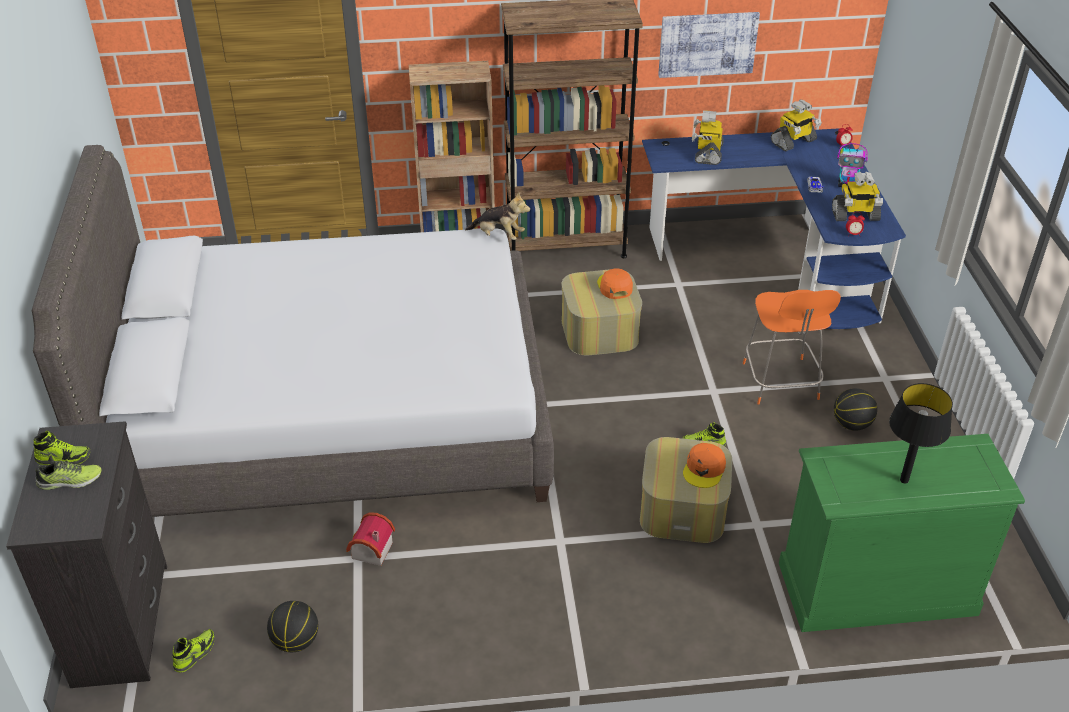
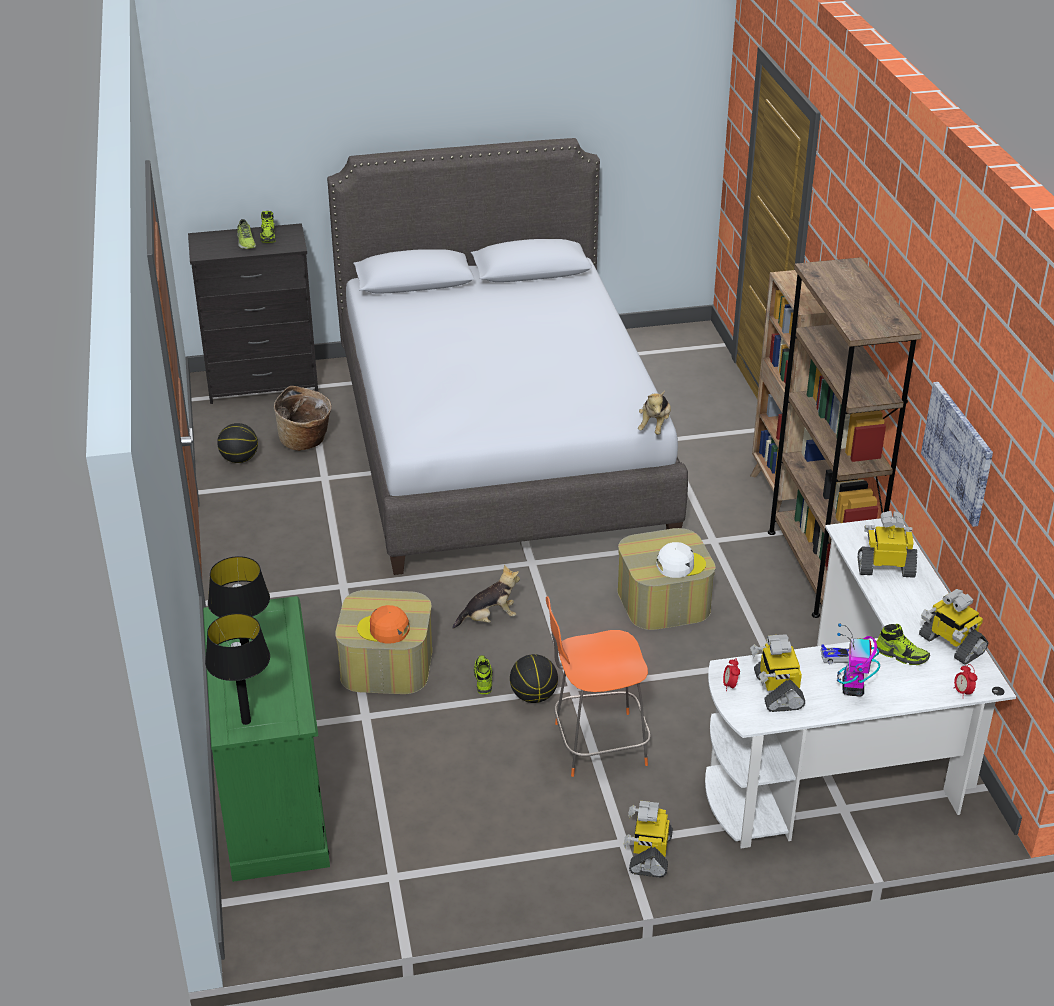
camera: 85 degrees right, 5 degrees down
(195, 654) = (232, 418): shoe -> shoe (901, 655)
(275, 576) = (306, 441): none -> basket
(369, 551) = (332, 482): toy house -> none
(614, 286) = (680, 565): orange cap -> white cap
(619, 436) = (489, 619): none -> plush toy
(777, 261) = (853, 752): blue desk -> white desk
(852, 424) = (530, 802): basketball -> basketball (533, 696)
(894, 366) = (649, 853): none -> toy robot
(986, 478) = (245, 721): none -> black table lamp

